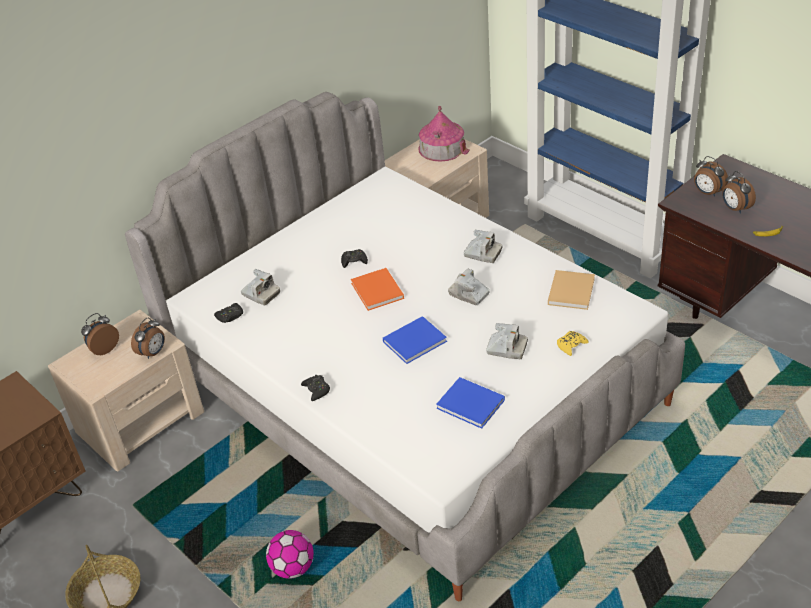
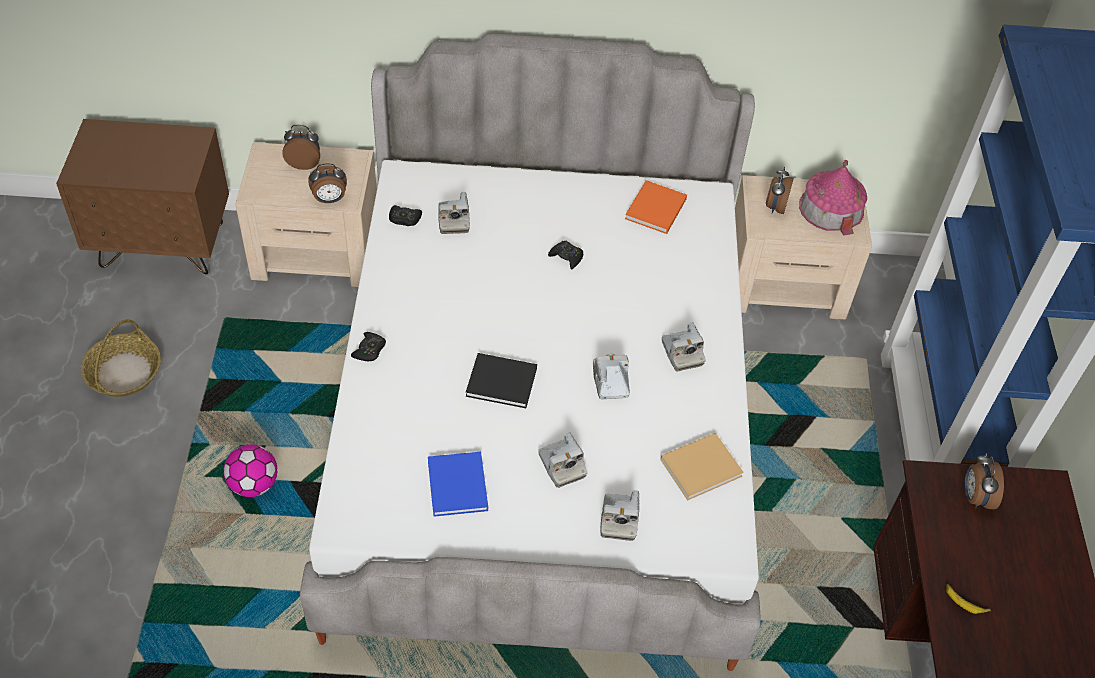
camera: 40 degrees right, 10 degrees up
(378, 292) = (542, 305): orange book -> orange book (655, 210)
(416, 341) = (503, 383): blue book -> black book
(571, 345) = (619, 519): yellow game controller -> camera
(735, 208) = (975, 542): alarm clock -> alarm clock (775, 207)

